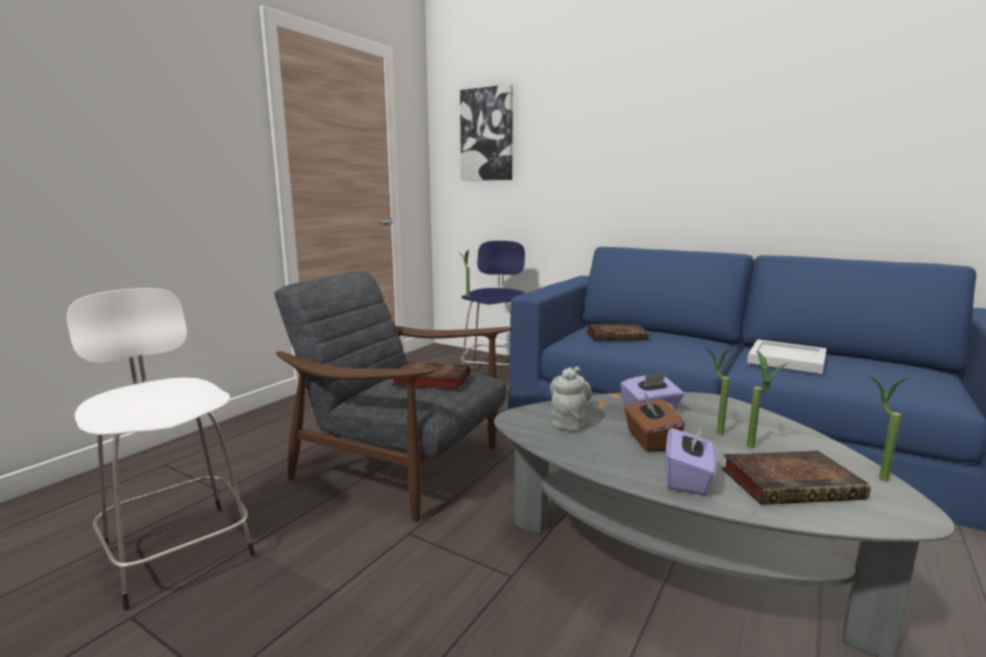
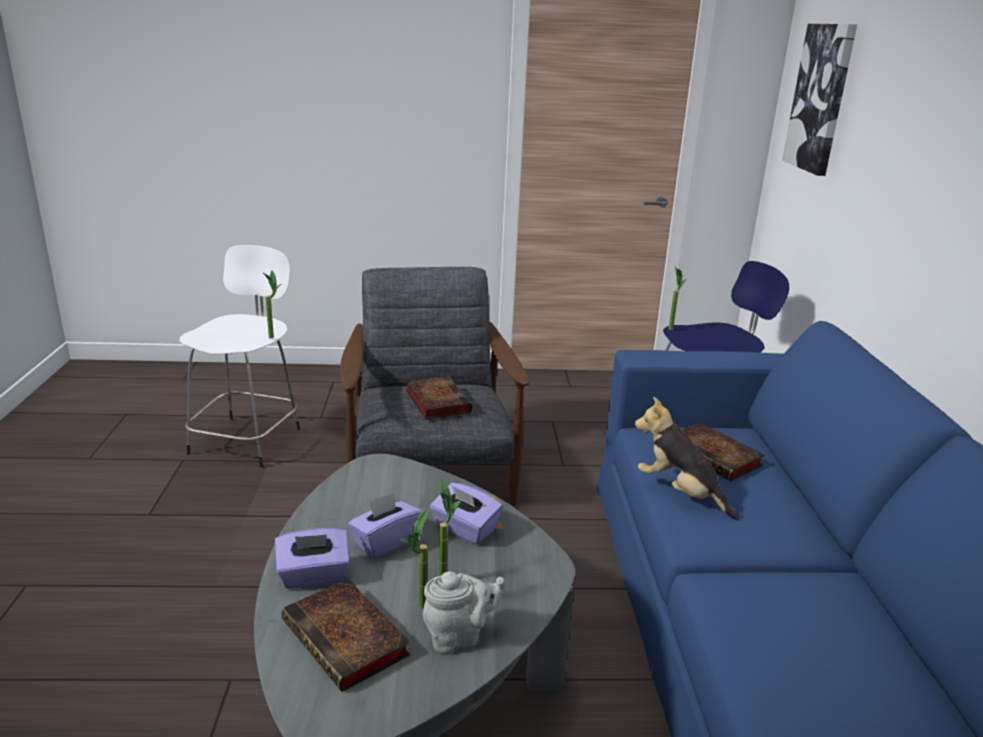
camera: 55 degrees right, 10 degrees up
(569, 422) = (391, 491): grey teapot -> grey teapot (459, 636)
(649, 352) = (680, 493): none -> plush toy
(650, 440) = (385, 542): brown tissue box -> purple tissue box
(788, 359) = (809, 612): white tray -> none
(873, 476) = (410, 700): potted plant -> potted plant (274, 335)

